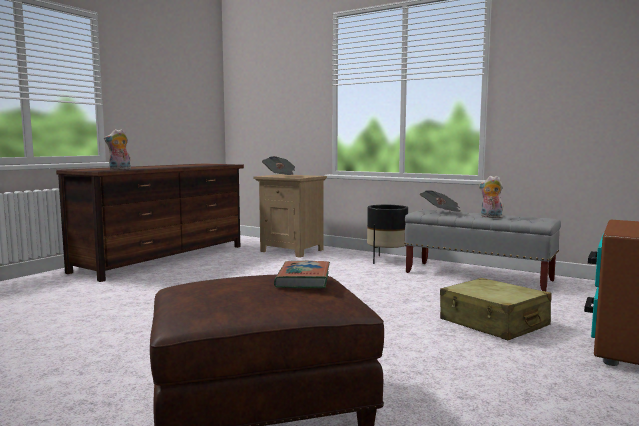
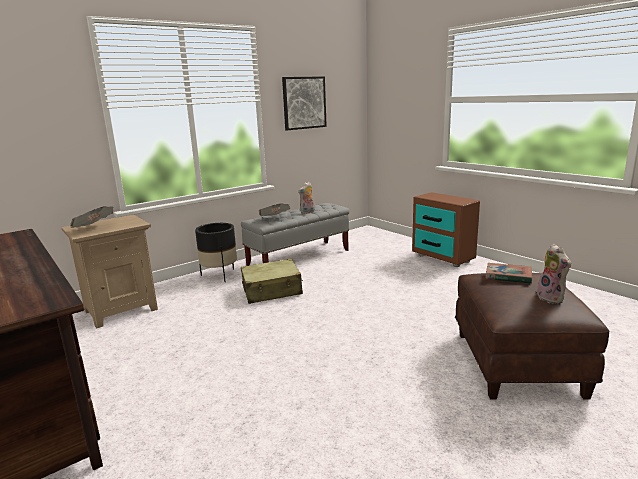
camera: 70 degrees left, 10 degrees up
(119, 169) = (48, 290): plush toy -> plush toy (552, 298)
(493, 323) = (393, 275): beige suitcase -> beige suitcase (272, 290)
(560, 75) = (304, 103): none -> picture

